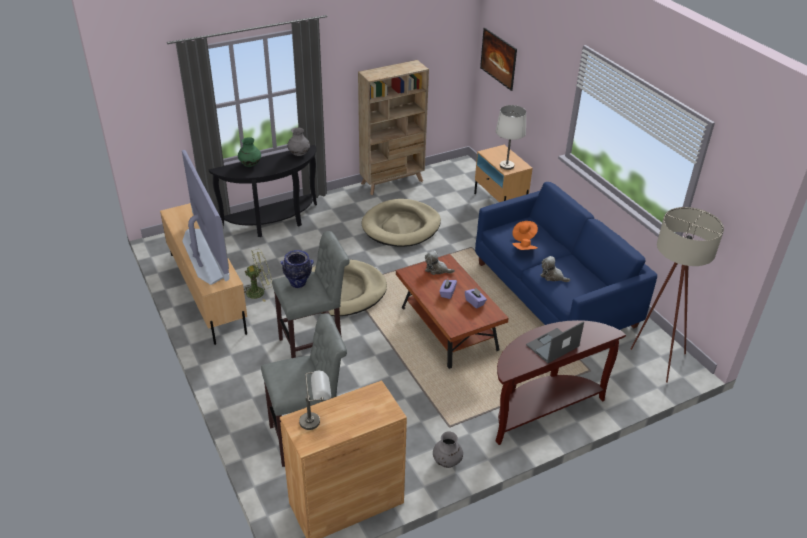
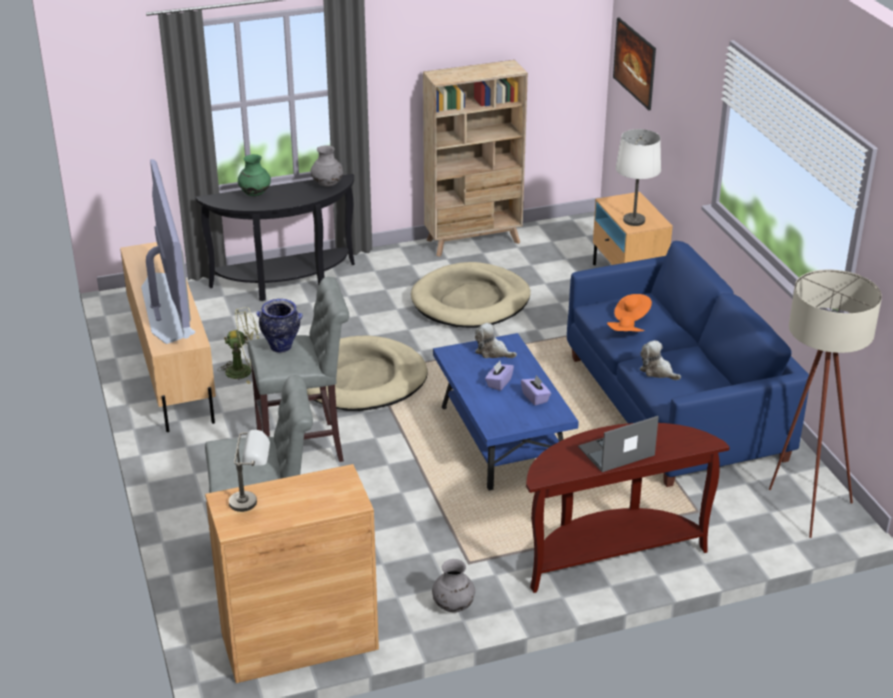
camera: 10 degrees right, 5 degrees down
(448, 329) = (502, 440): brown coffee table -> blue coffee table

